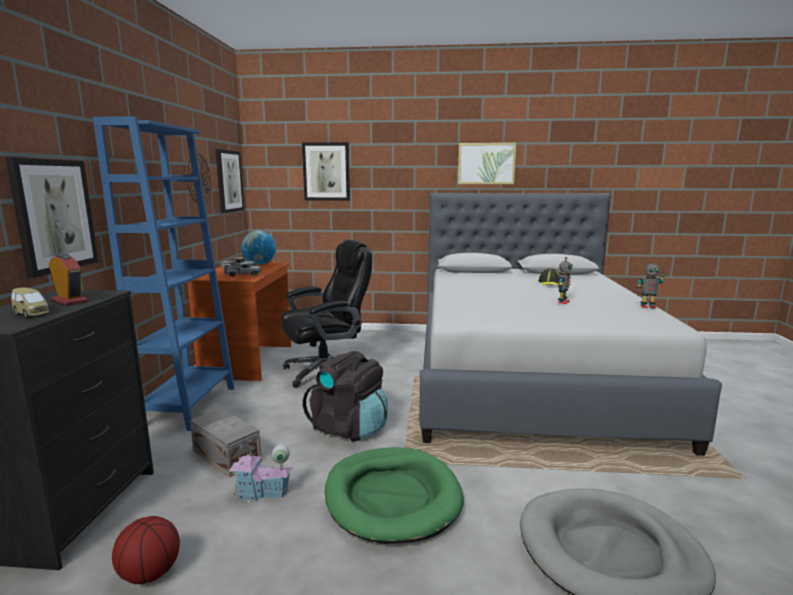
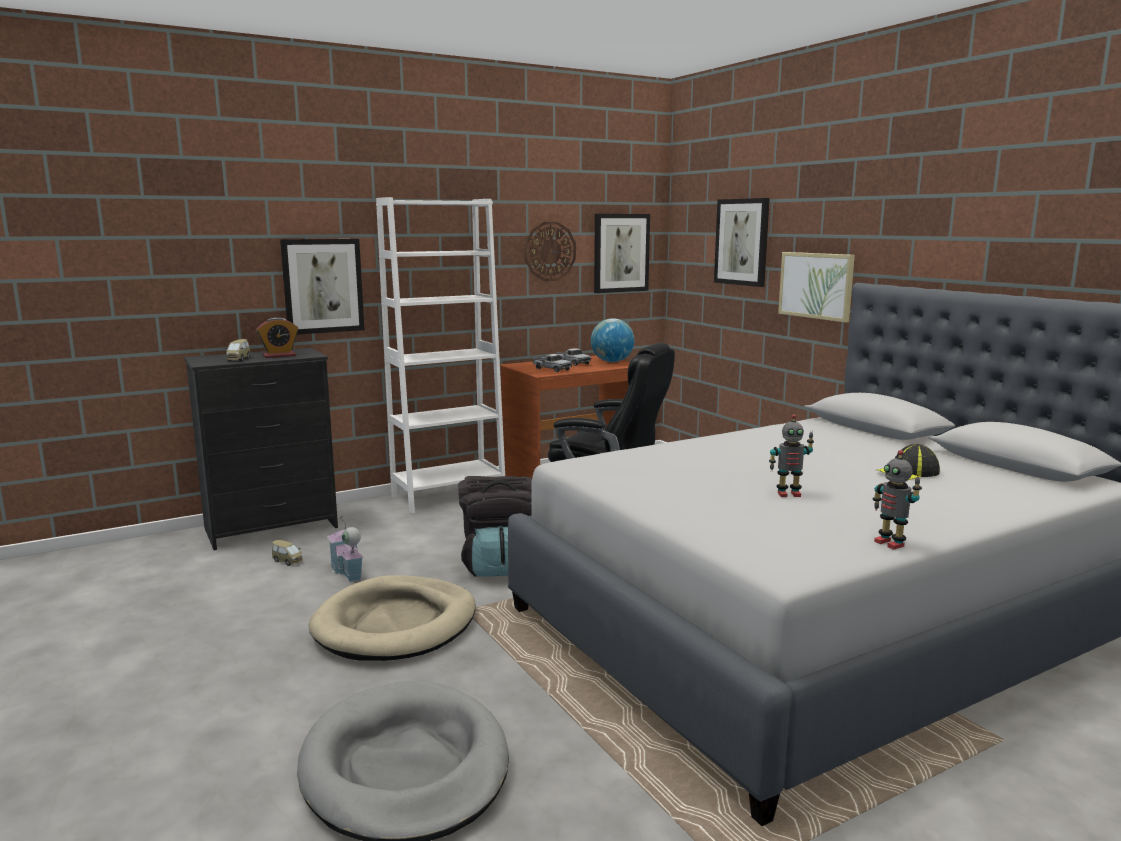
camera: 55 degrees right, 0 degrees up
(70, 301) = (279, 356): alarm clock -> alarm clock turned 60 degrees clockwise
(150, 573) = (227, 575): basketball -> none
(182, 522) = (287, 561): none -> toy car
(189, 406) = (448, 496): blue bookcase -> white bookcase
(227, 455) = (389, 539): grey storage box -> none
(392, 497) = (396, 624): green dog bed -> beige dog bed
(486, 163) = (958, 233): picture -> picture (816, 285)

